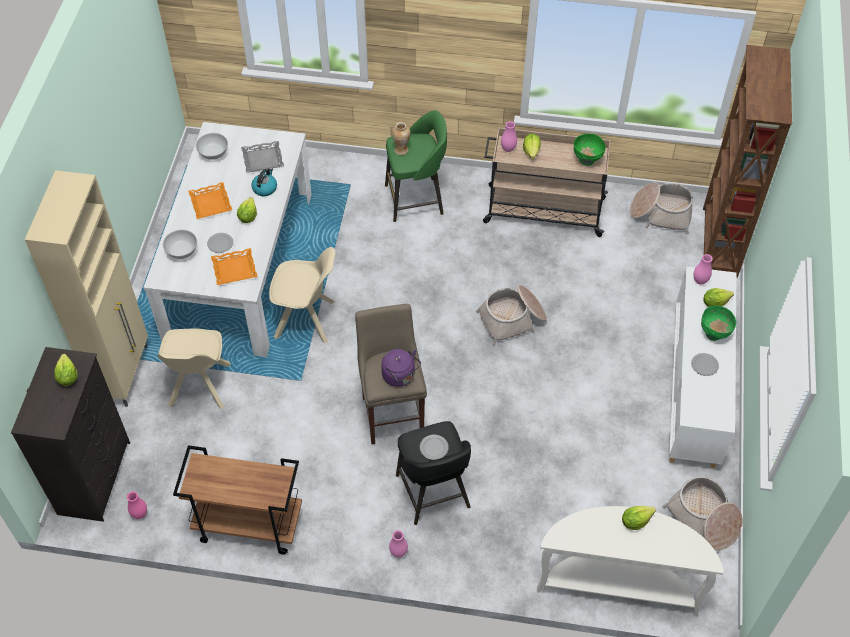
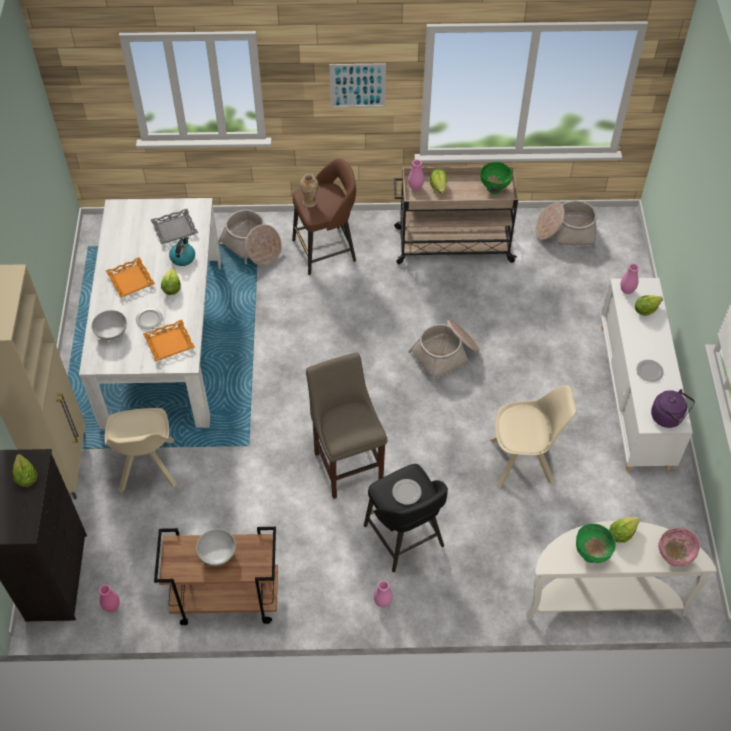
camera: 10 degrees left, 0 degrees up
(214, 154) = (123, 230): white bowl -> white bowl (218, 554)
(307, 319) = (242, 384): beige chair -> beige chair (524, 461)
(400, 376) = (359, 426): purple kettle -> purple kettle (668, 417)
(416, 199) = (326, 250): green stool -> brown stool
(460, 41) = (357, 85): none -> picture
(683, 552) = (674, 557): none -> pink bowl
(703, 519) = (670, 521): basket -> basket (252, 246)
(714, 333) = (651, 339): green bowl -> green bowl (591, 553)
(718, 242) = (626, 252): brown bookcase -> none

